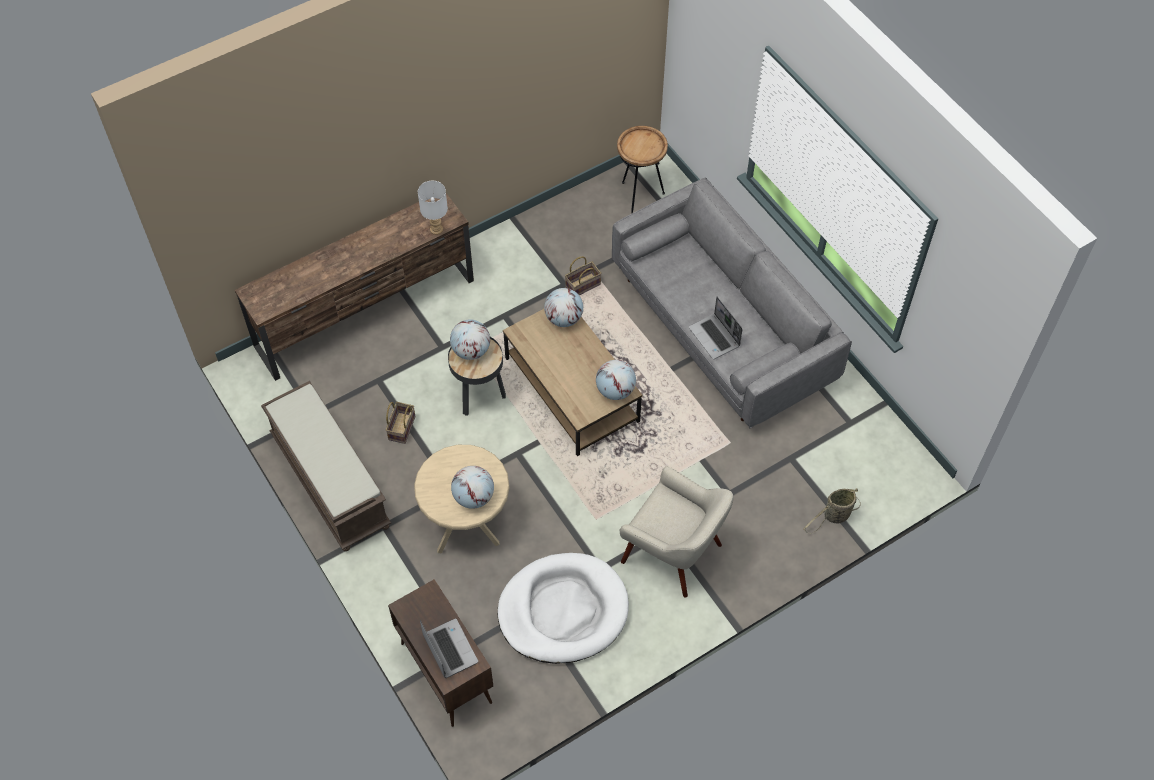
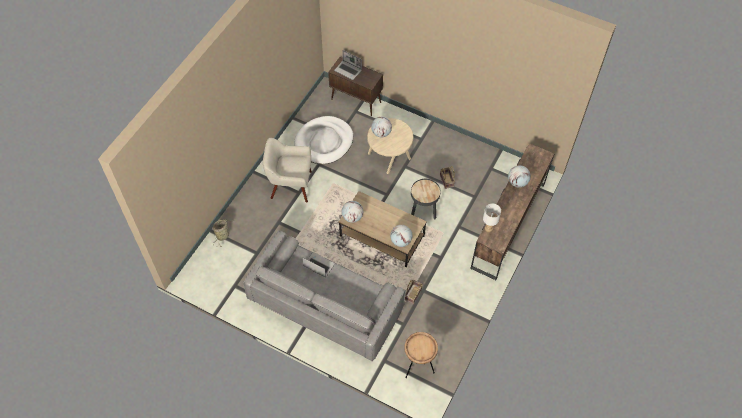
camera: 150 degrees right, 0 degrees up
(329, 481) = (459, 145): brown bench -> none
(471, 351) = (430, 193): globe -> globe (517, 182)

